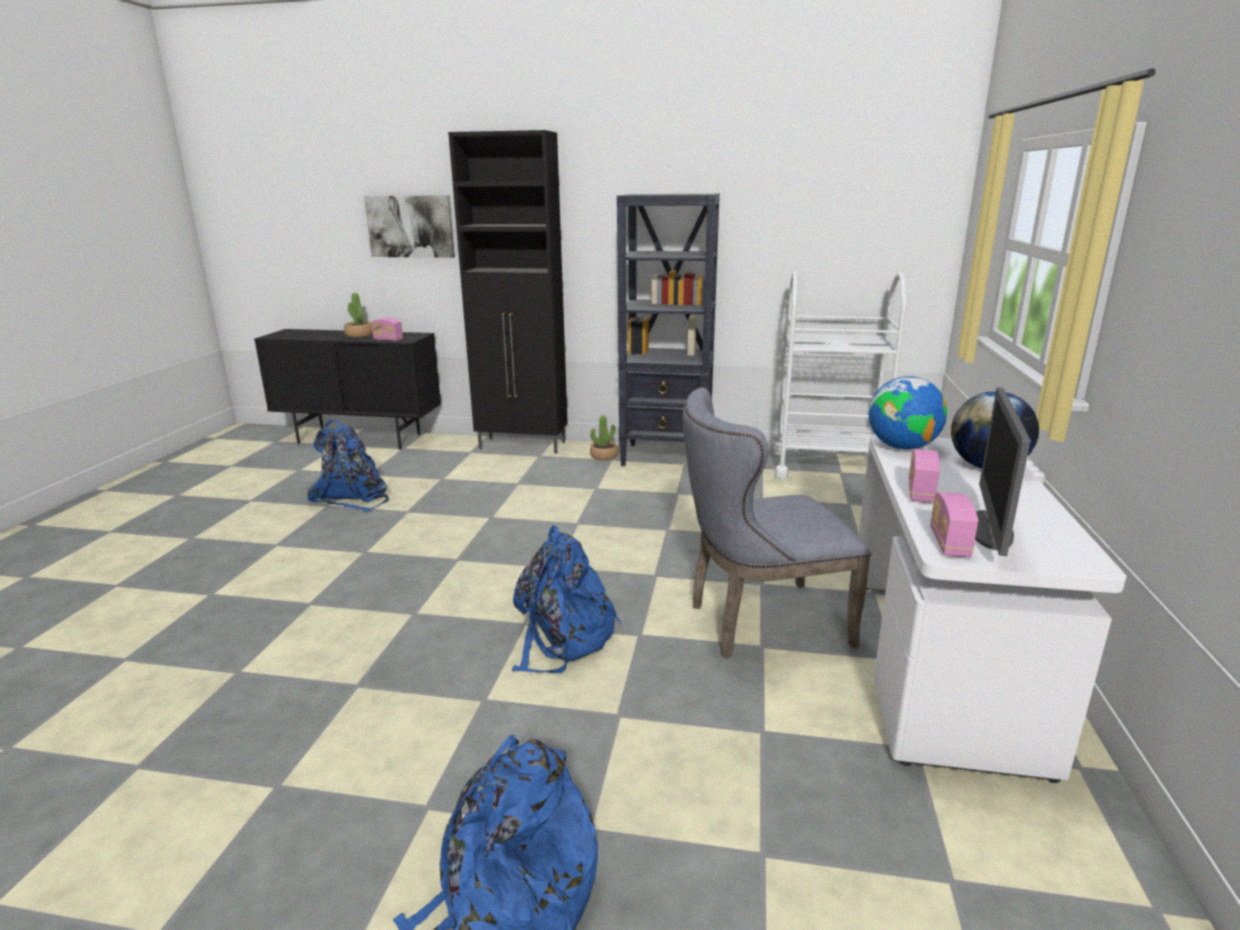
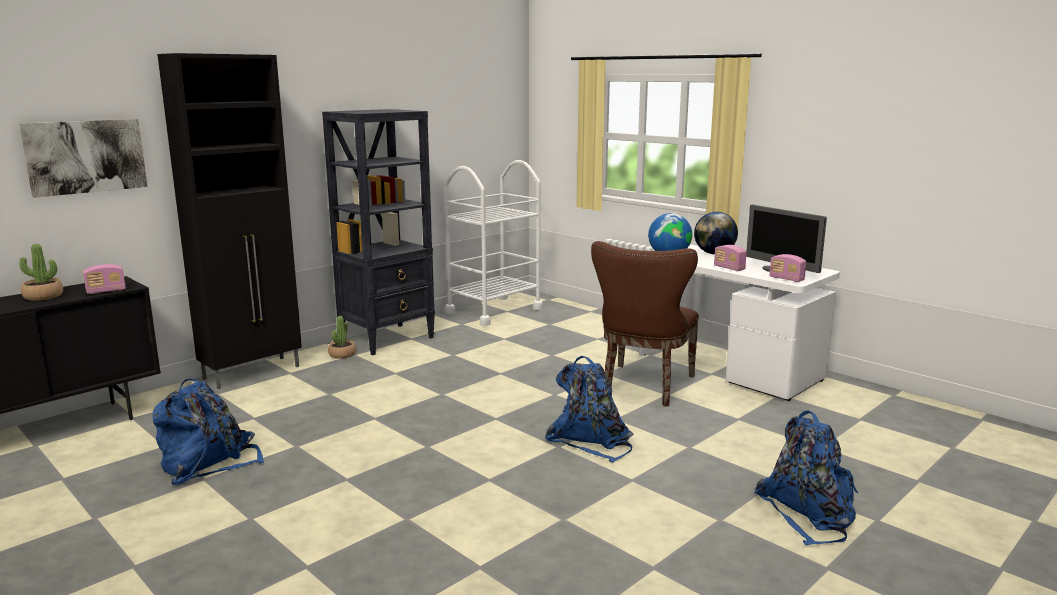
camera: 55 degrees left, 5 degrees down
(758, 623) = (644, 388): grey chair -> brown chair

